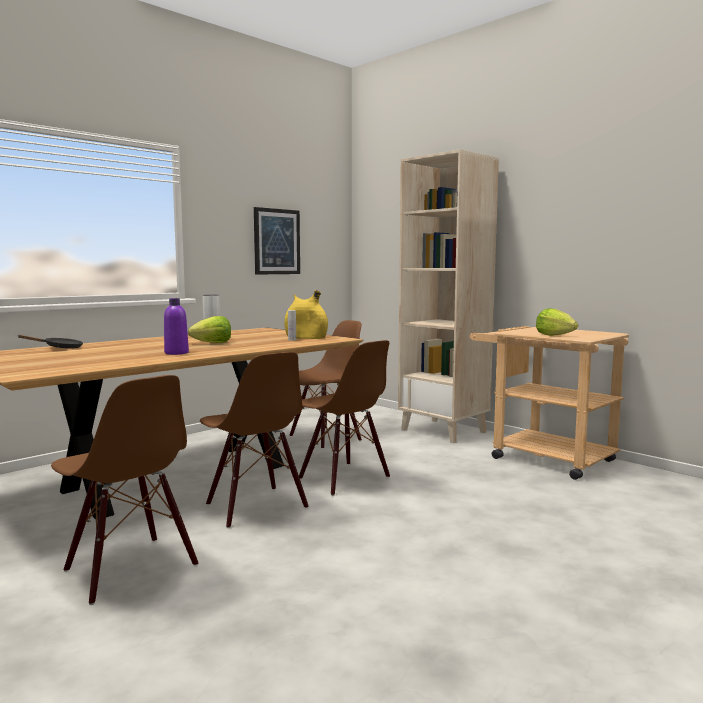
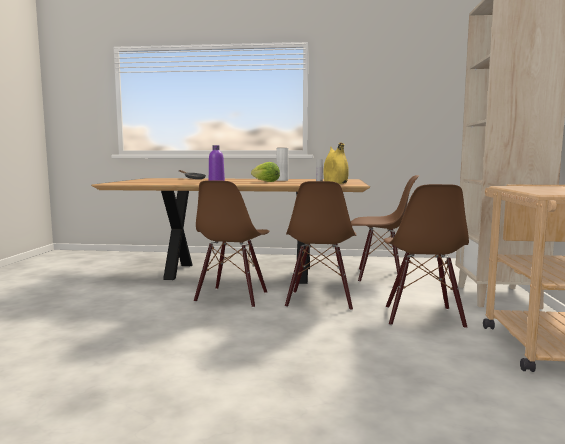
camera: 50 degrees right, 0 degrees up
(129, 569) = (119, 302): brown chair -> brown chair (422, 317)
(276, 241) = (396, 109): picture -> none
(554, 335) = (532, 190): lettuce -> none

